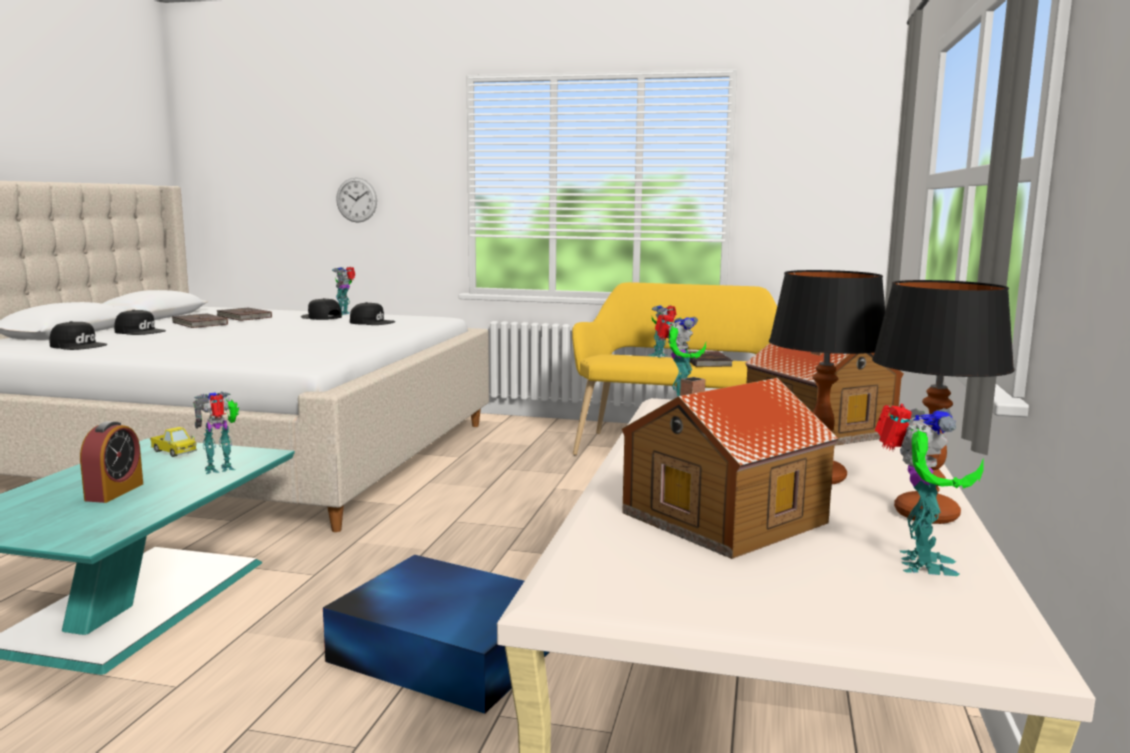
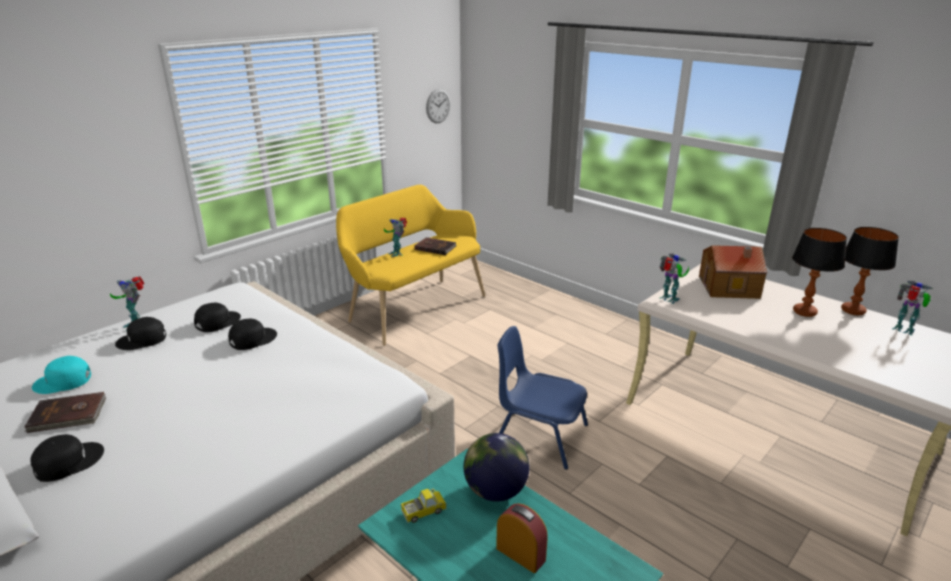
camera: 60 degrees left, 15 degrees up
(79, 345) = (119, 514): black cap -> black cap (252, 339)
(221, 469) = (495, 491): toy robot -> globe
(243, 317) = (63, 381): brown book -> turquoise cap
(356, 200) = (51, 198): wall clock -> wall clock (438, 106)
(444, 650) = (647, 482): blue storage box -> none
(485, 561) = (539, 435): none -> blue chair
(719, 517) = (855, 346): toy house -> none

